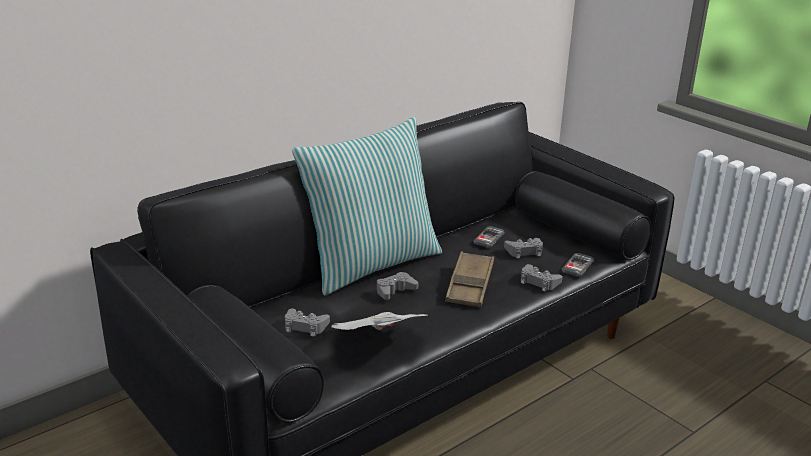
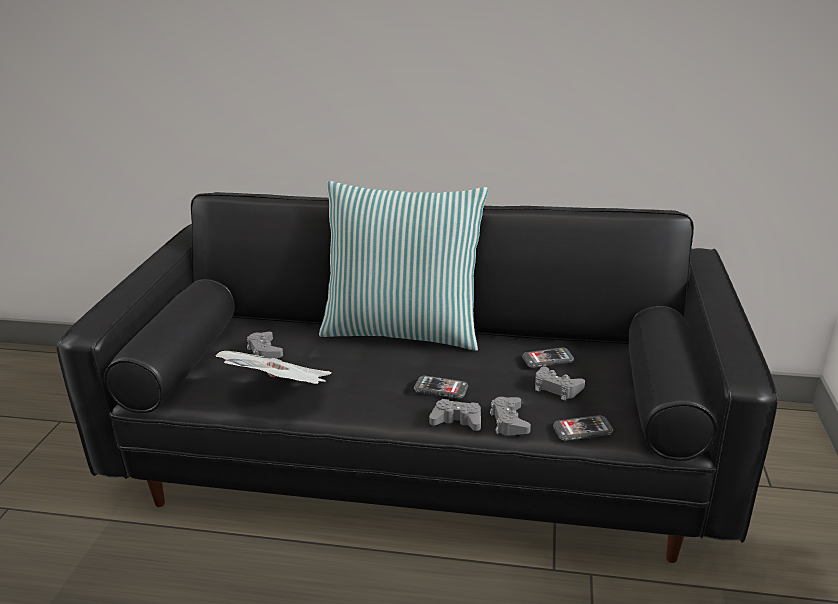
camera: 50 degrees right, 0 degrees up
(395, 290) = (374, 360): grey game controller -> grey game controller (457, 421)
(470, 285) = (441, 388): brown tray -> phone

